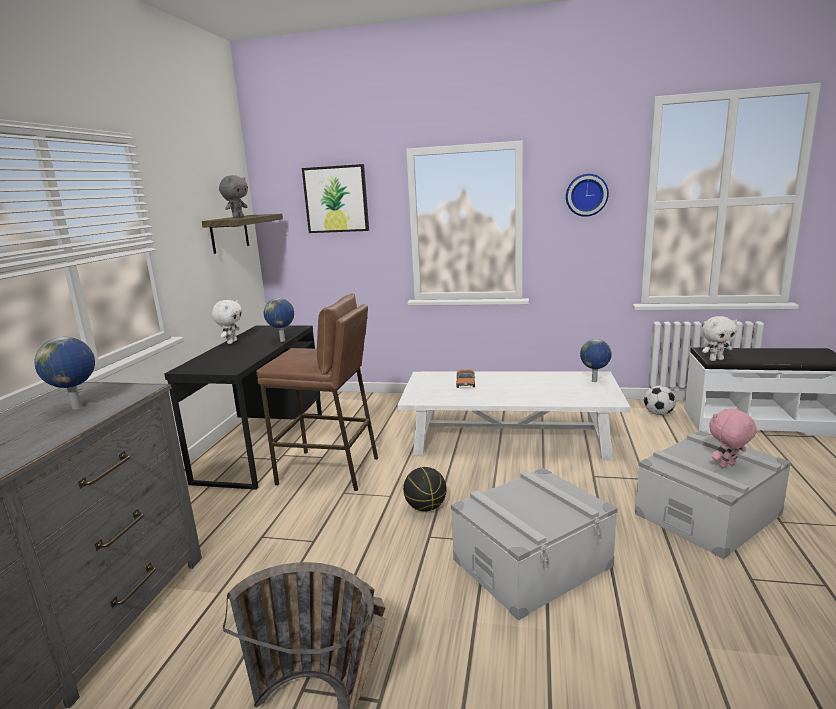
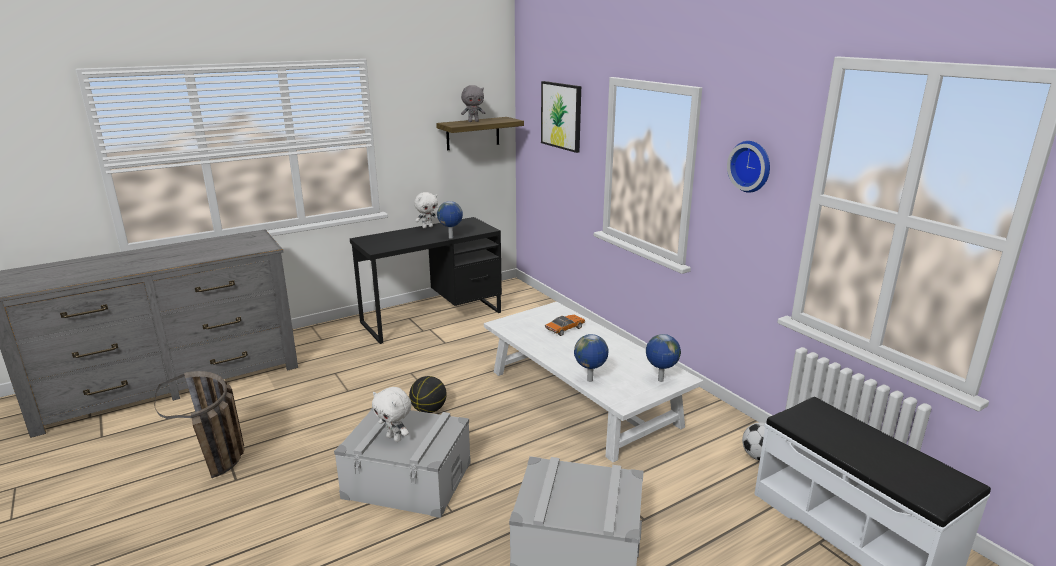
camera: 45 degrees right, 5 degrees up
(78, 408) = (229, 247): globe -> globe (590, 380)
(329, 470) = (431, 354): brown stool -> none
(716, 359) = (788, 419): white plush toy -> white plush toy (395, 438)
(727, 466) = (579, 503): pink plush toy -> none

